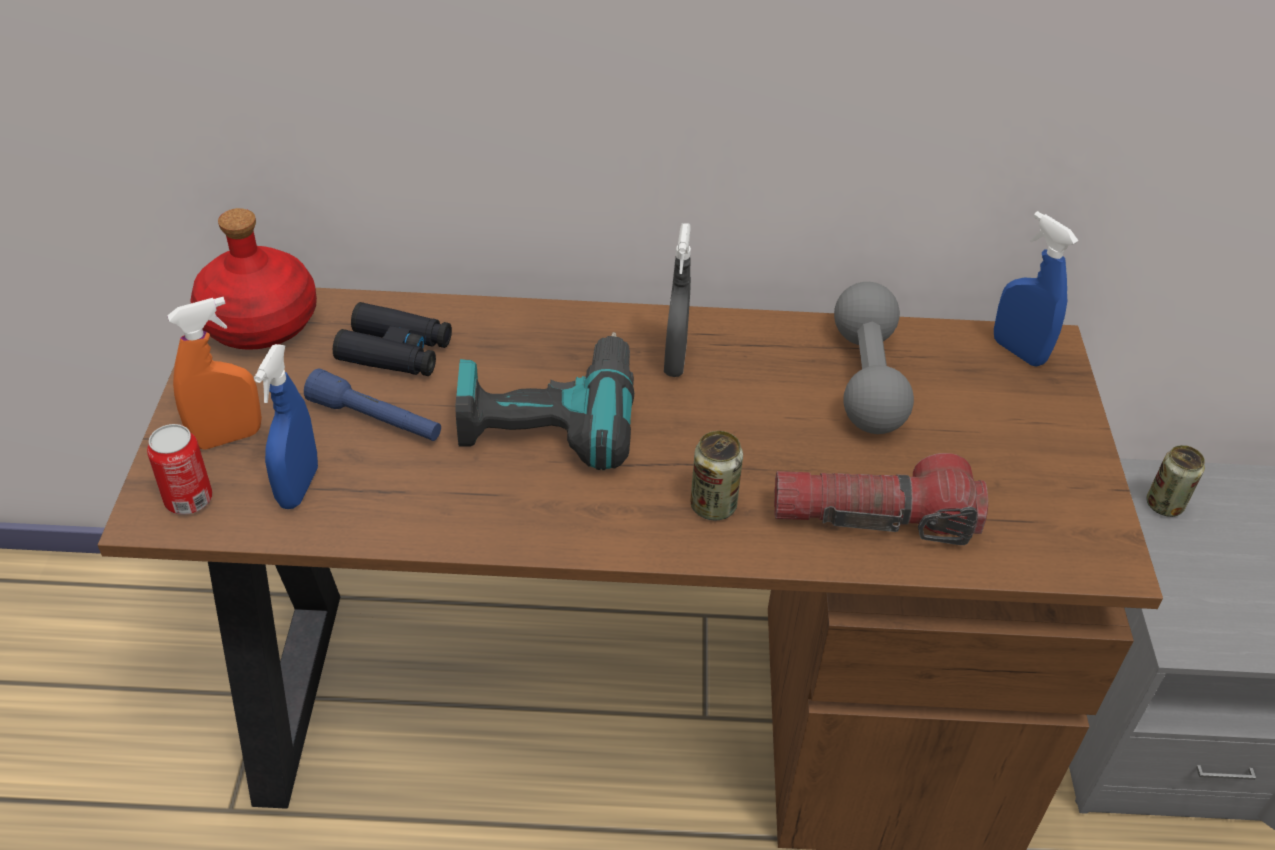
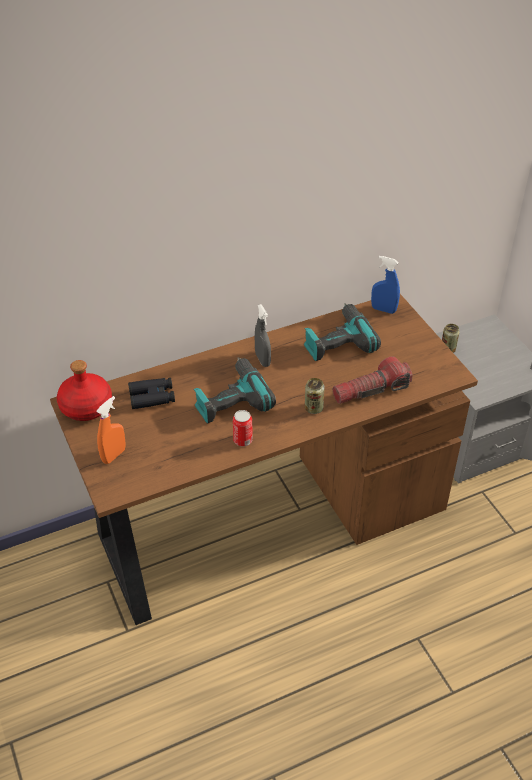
camera: 25 degrees left, 0 degrees up
(189, 500) = (119, 483): can -> can (243, 440)
(298, 487) = (157, 462): blue spray bottle -> none
(376, 420) = (166, 426): blue flashlight -> none
(867, 379) = (337, 340): grey dumbbell -> power drill

